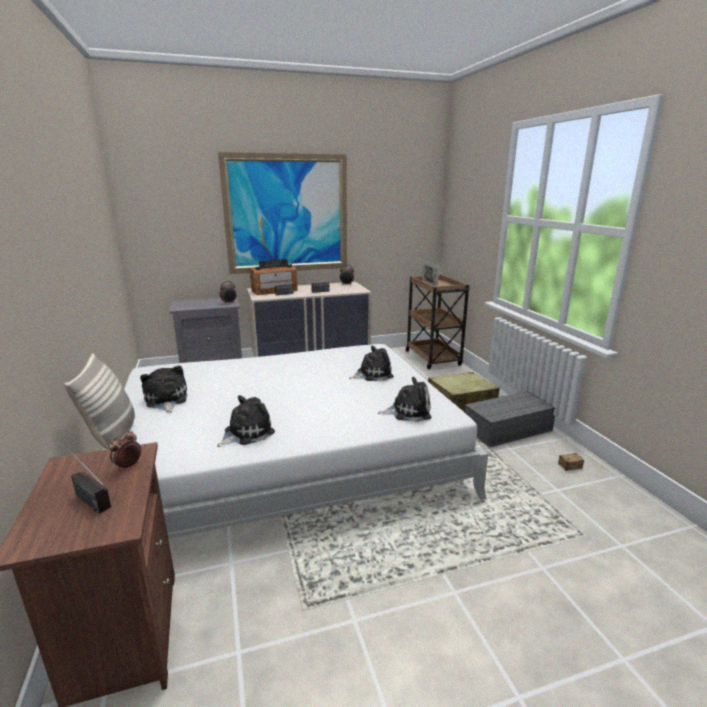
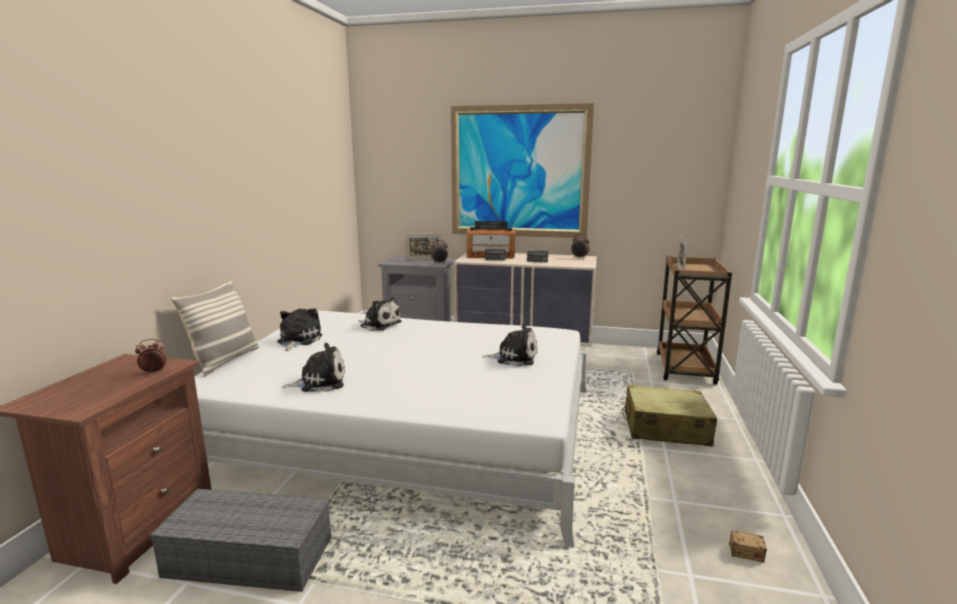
camera: 30 degrees right, 5 degrees down
(85, 497) = (98, 384): radio -> none
(208, 301) = (424, 259): none -> picture frame
(408, 411) = (498, 402): plush toy -> plush toy (379, 324)
(507, 430) = (698, 478): grey storage box -> grey storage box (246, 558)

